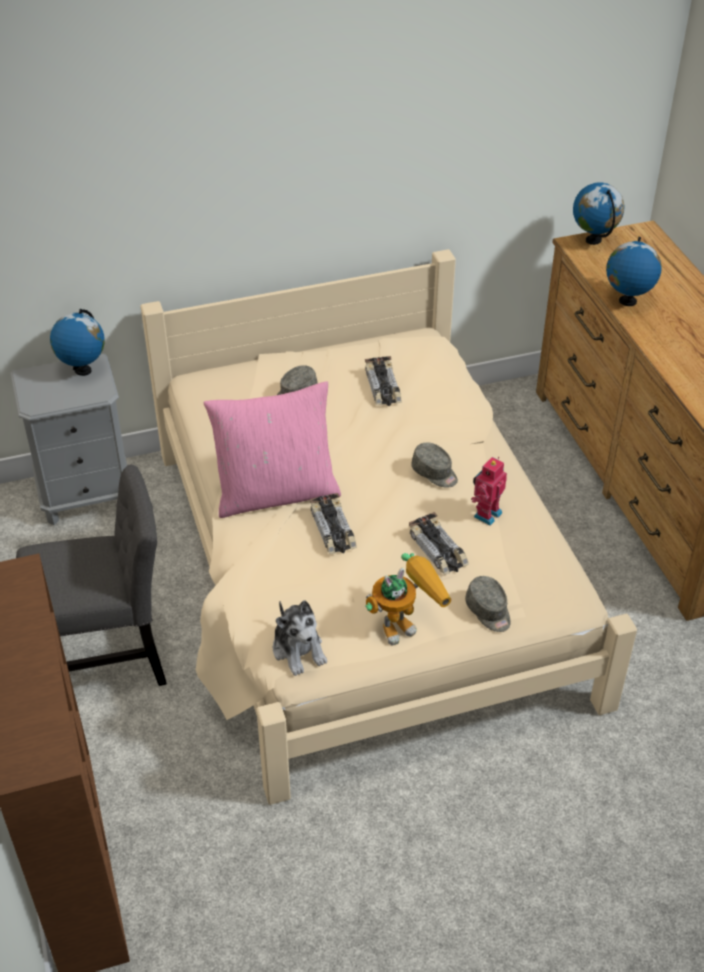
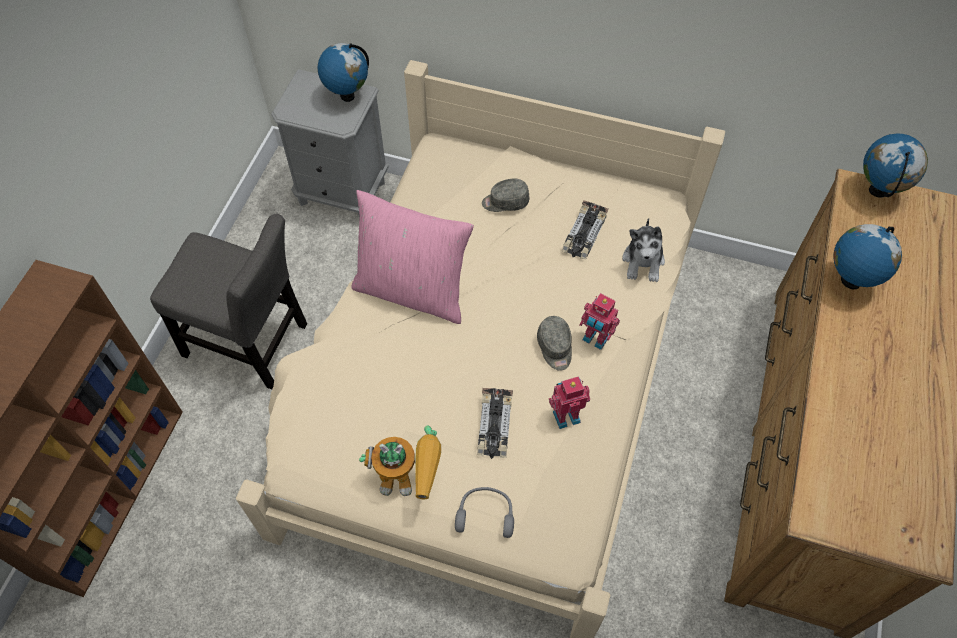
camera: 35 degrees right, 15 degrees up
(299, 650) = (310, 450): plush toy -> plush toy (643, 261)
(333, 530) = (425, 354): toy car -> none
(460, 452) = (595, 339): none -> toy robot
(489, 611) = (485, 514): grey cap -> grey headphones

